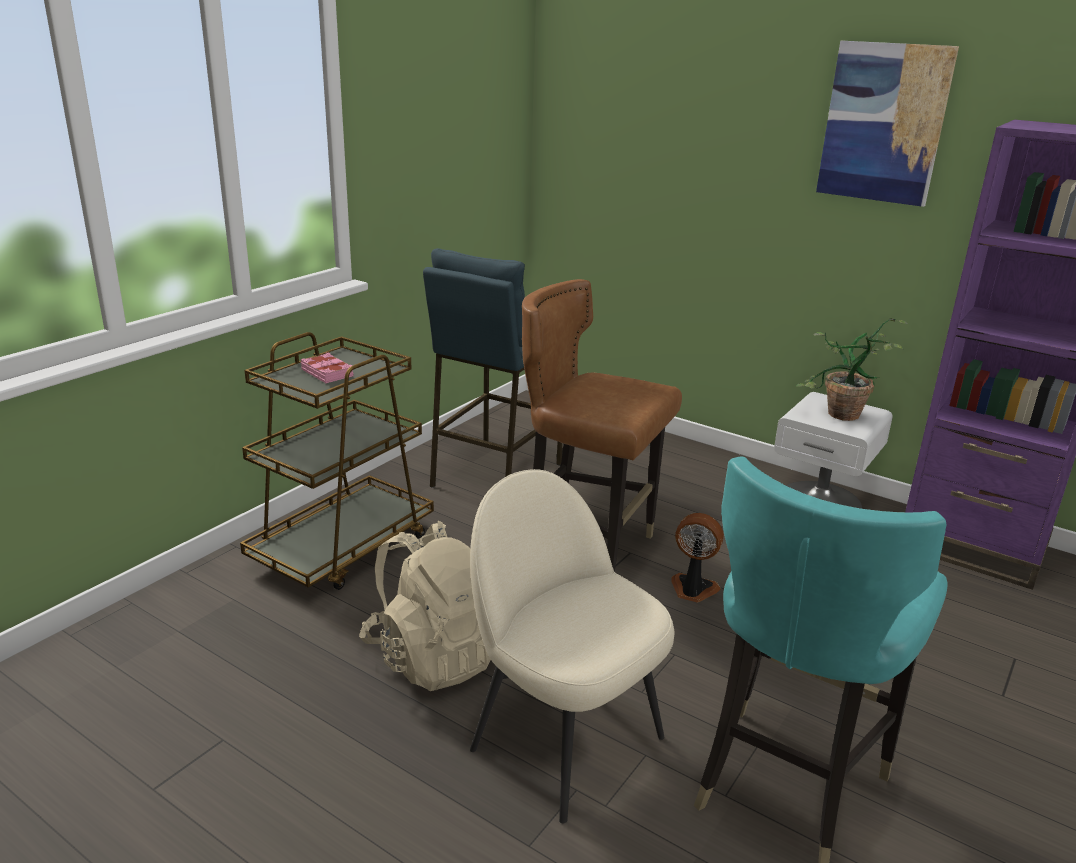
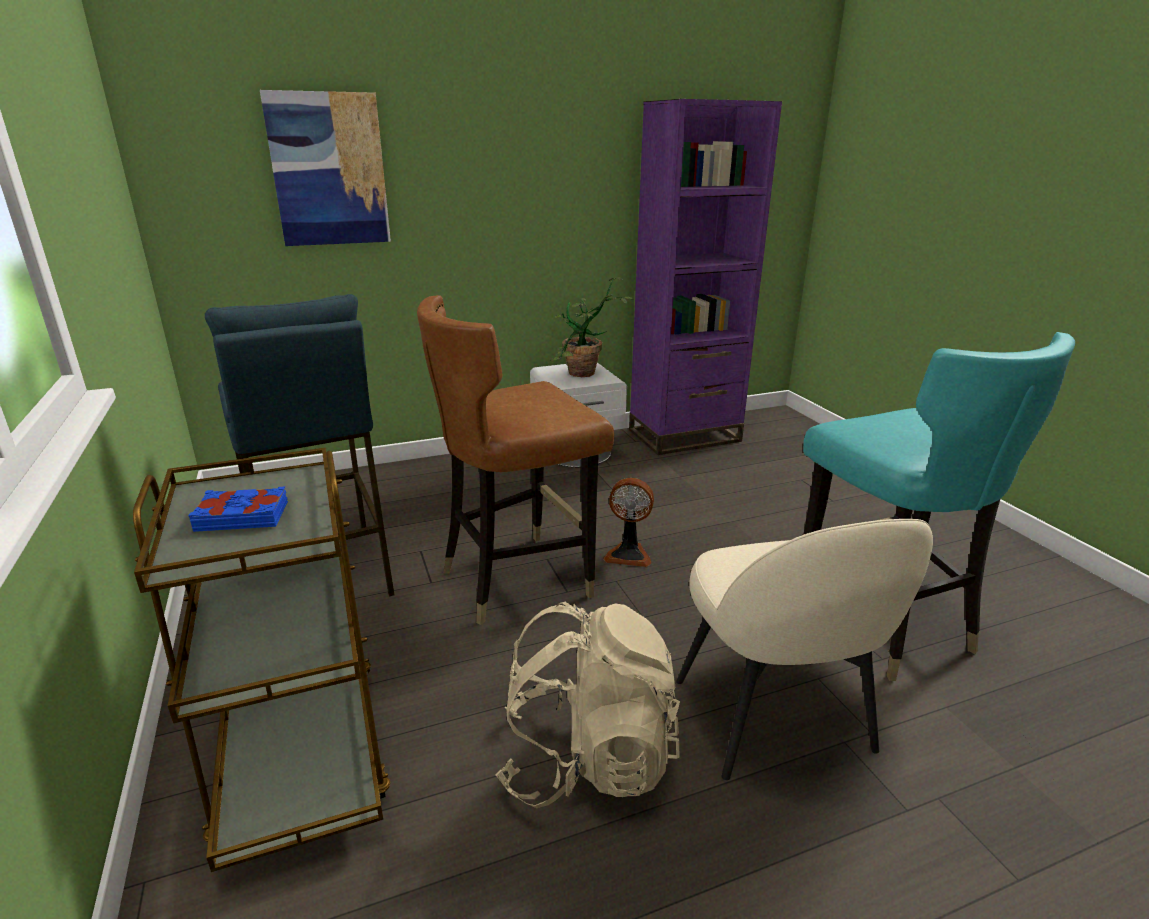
camera: 55 degrees left, 0 degrees up
(328, 373) = (242, 516): pink book -> blue book
(563, 739) = (774, 719): beige chair -> beige chair turned 90 degrees counterclockwise
(692, 590) = (628, 554): fan -> fan turned 135 degrees counterclockwise
(883, 123) = (545, 114): picture -> picture (329, 170)

